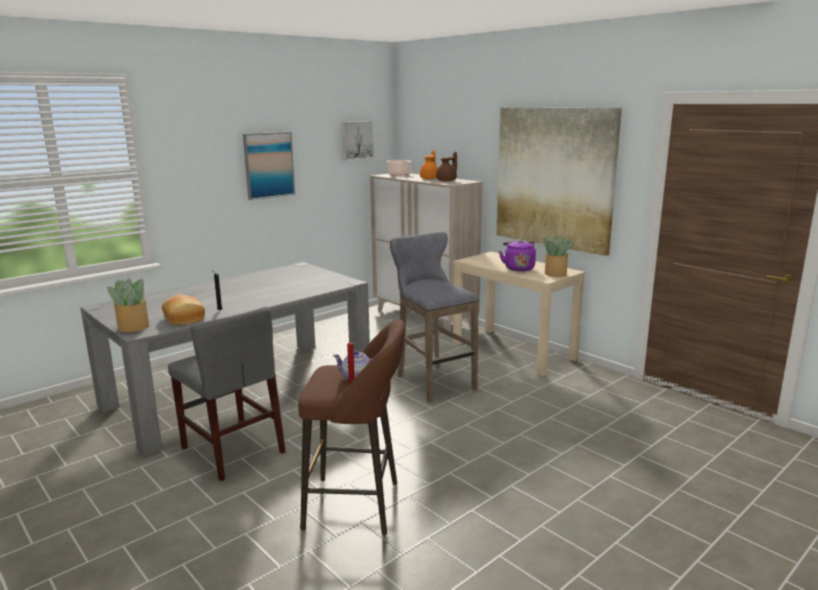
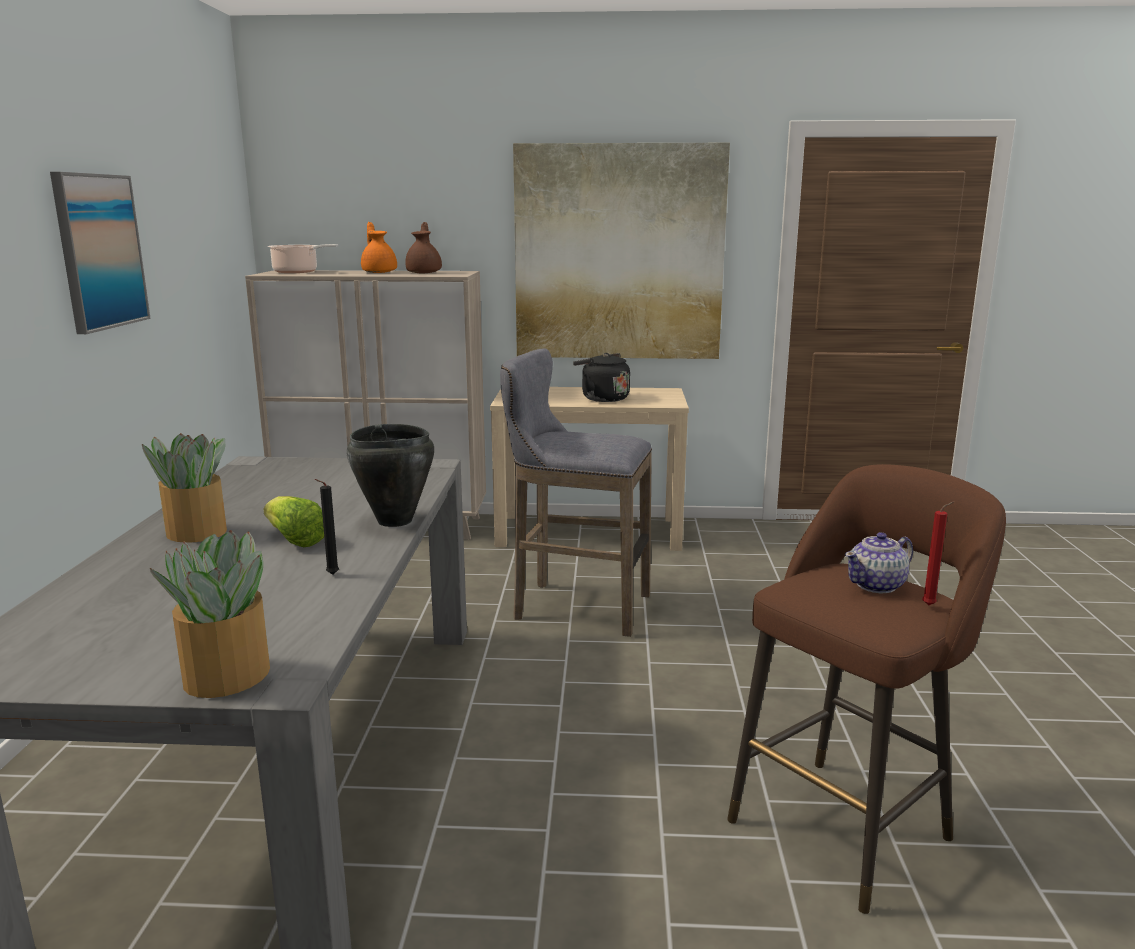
camera: 45 degrees left, 0 degrees up
(185, 318) = (302, 613): bread -> none
(232, 450) = (498, 868): grey chair -> none
(239, 296) = (294, 540): none -> lettuce
(280, 299) = (394, 521): none -> black cooking pot
(356, 140) = (209, 205): picture -> none
(518, 268) = (602, 398): purple kettle -> black kettle
(555, 274) = (661, 396): potted plant -> potted plant (195, 532)

